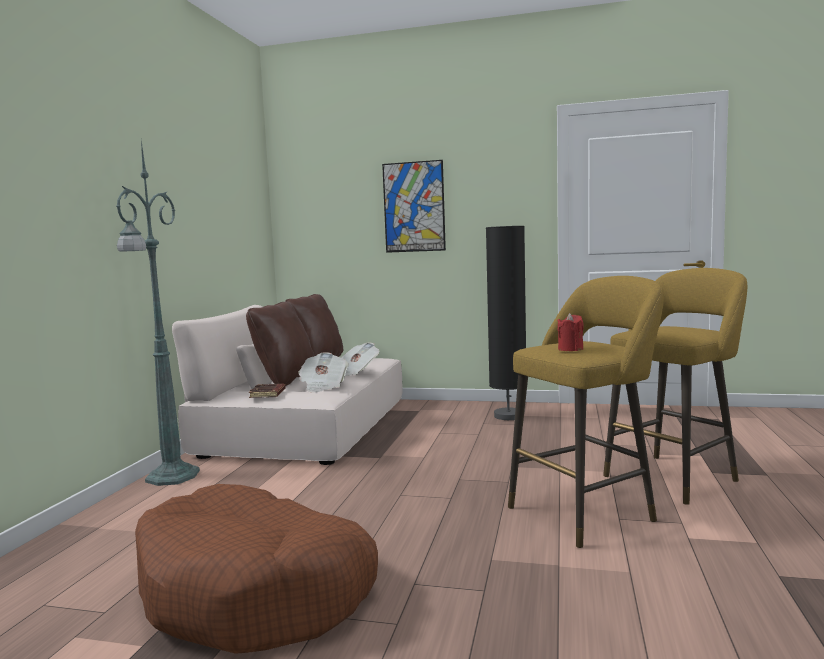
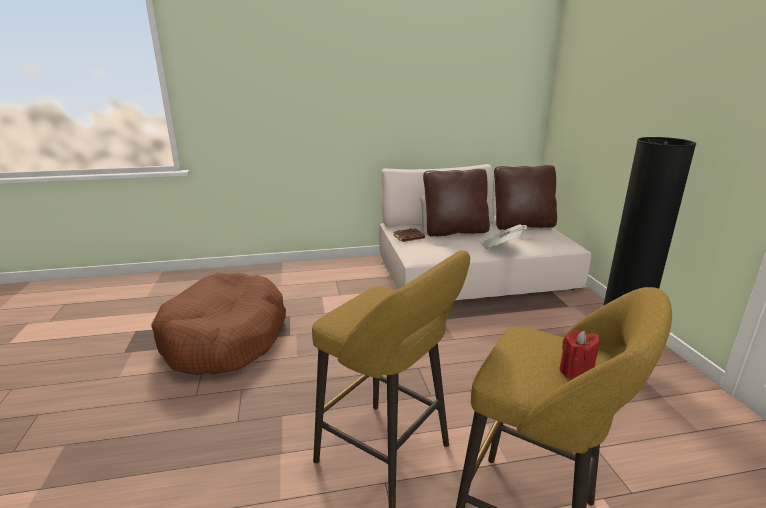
camera: 65 degrees right, 15 degrees up
(171, 477) = (351, 264): green floor lamp -> none
(323, 386) = (445, 247): newspaper -> none
(414, 207) = (645, 91): picture -> none
(570, 349) = (358, 307): red candle -> red candle (575, 371)

